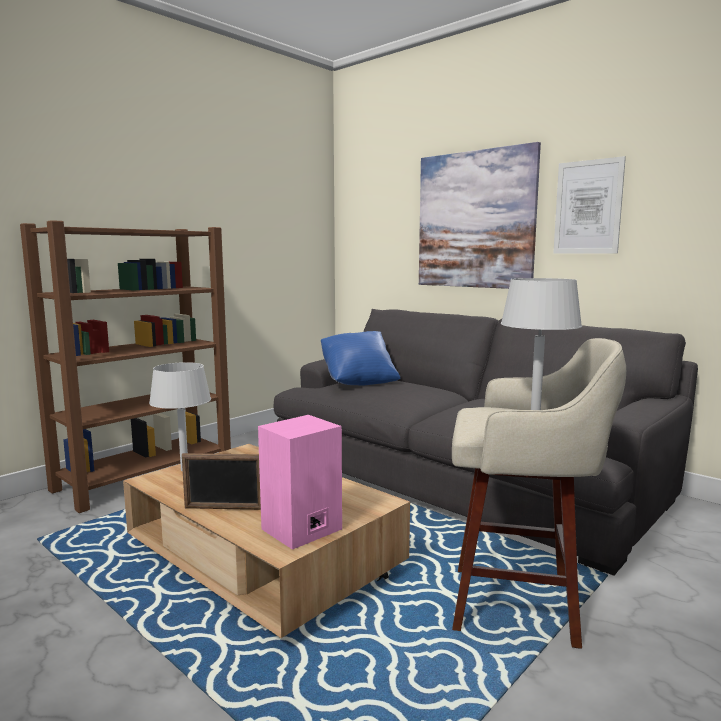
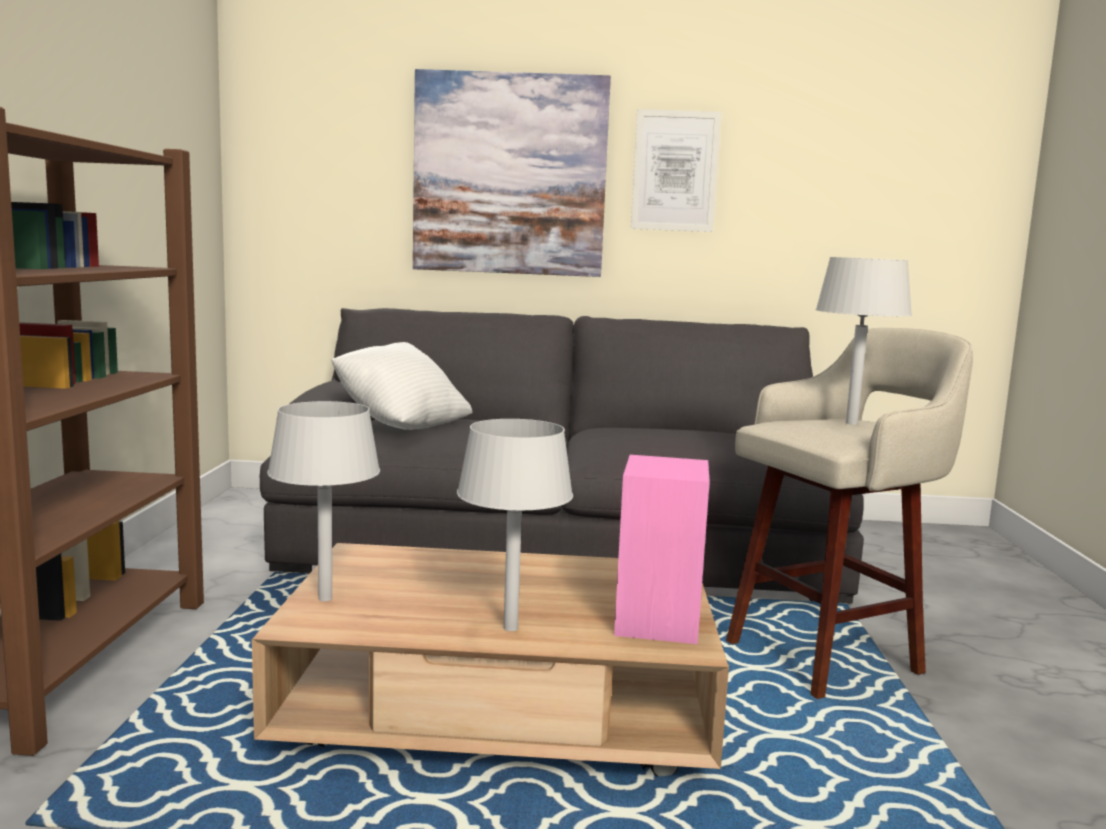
camera: 40 degrees left, 0 degrees up
(224, 508) = (510, 628): picture frame -> grey table lamp
(358, 381) = (401, 424): blue pillow -> white pillow

